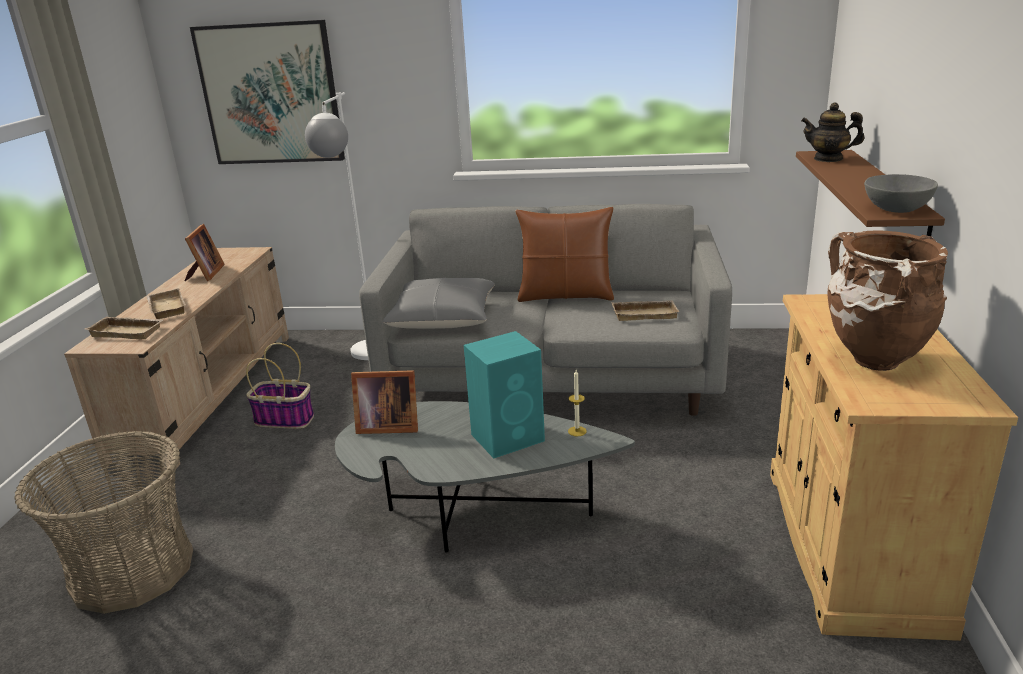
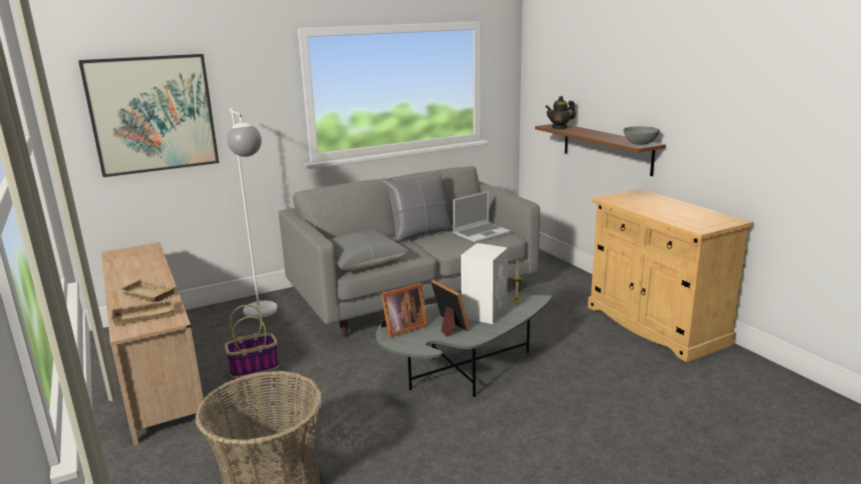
camera: 35 degrees left, 5 degrees down
(205, 274) = (135, 268): picture frame -> picture frame (448, 326)
(509, 437) = (485, 312): turquoise speaker -> white speaker
(565, 296) = (420, 234): brown pillow -> grey pillow
(645, 314) = (481, 233): beige tray -> laptop
(873, 360) = (674, 214): brown vase -> none

